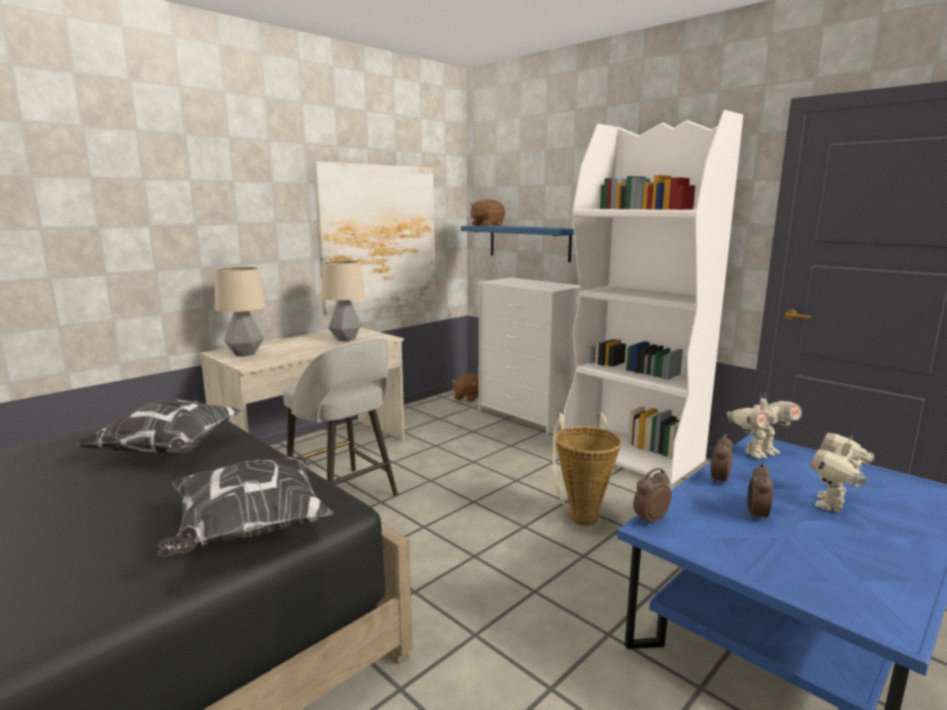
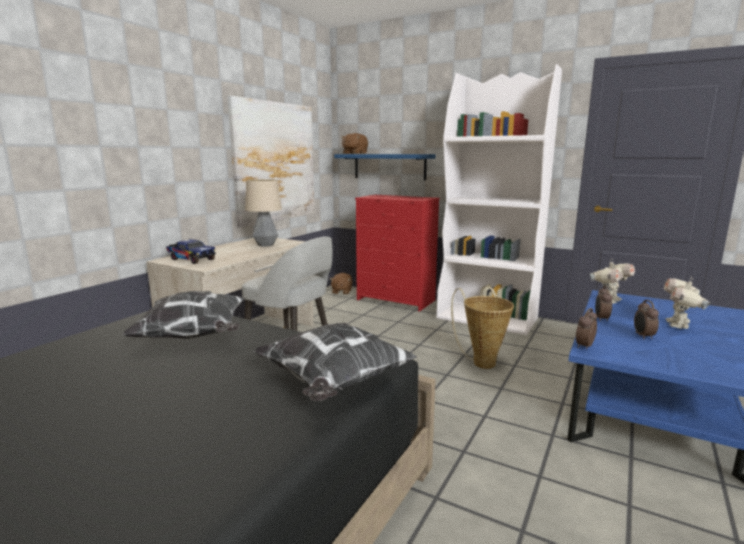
camera: 15 degrees left, 0 degrees up
(245, 354) = (191, 259): table lamp -> toy truck
(528, 415) = (396, 300): white dresser -> red dresser

